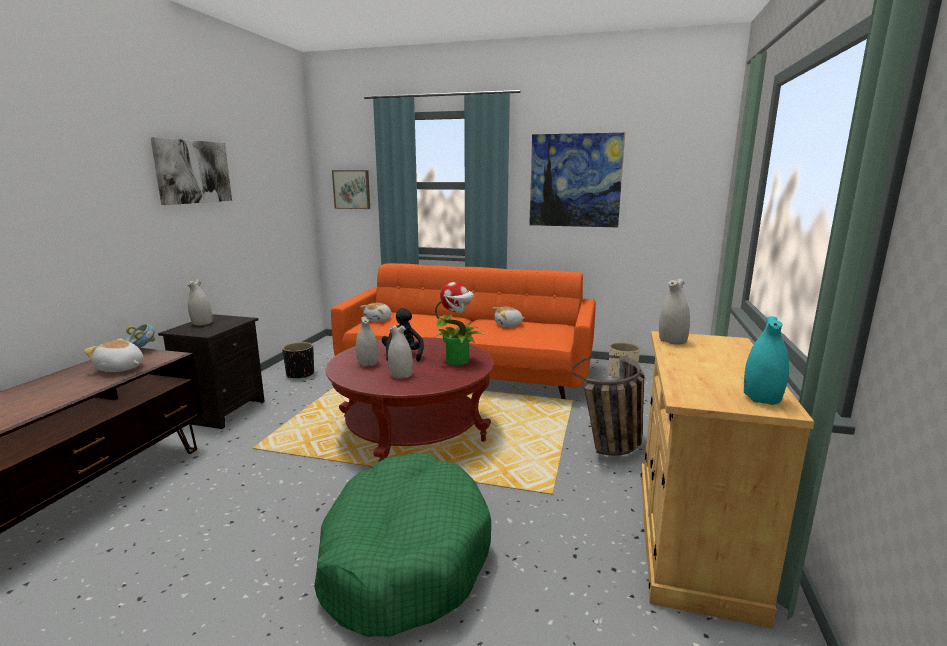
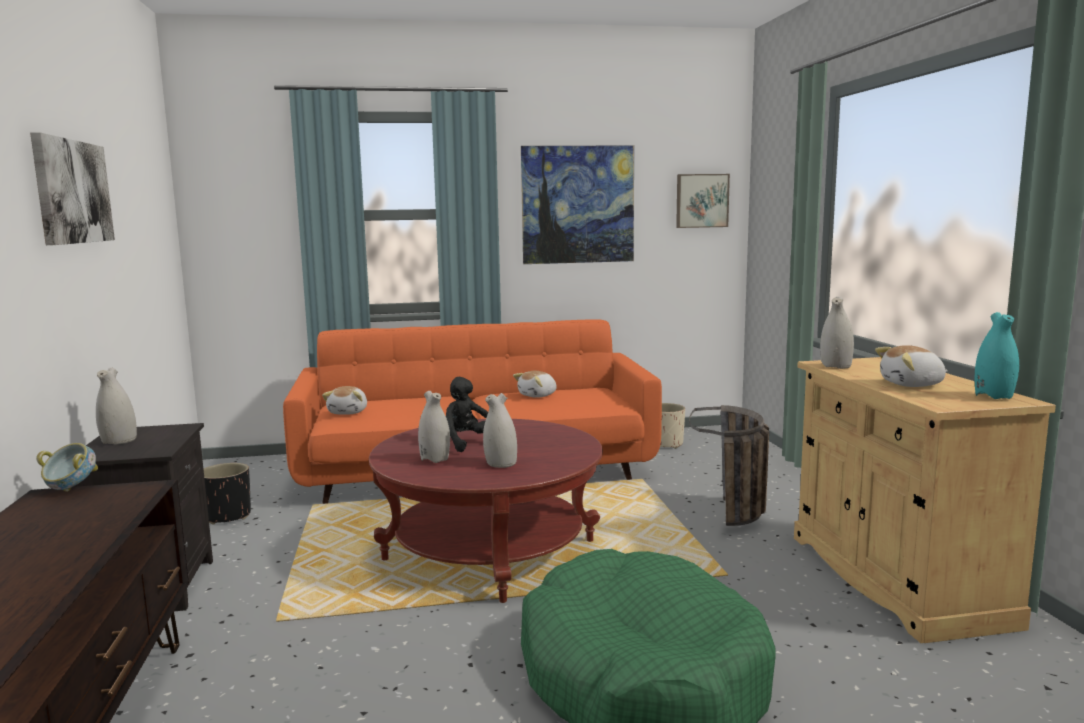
camera: 25 degrees left, 5 degrees down
(120, 368) = (87, 517): plush toy -> plush toy (912, 384)
(352, 189) = (248, 224): picture -> picture (701, 201)
(458, 361) = (547, 438): potted plant -> none

